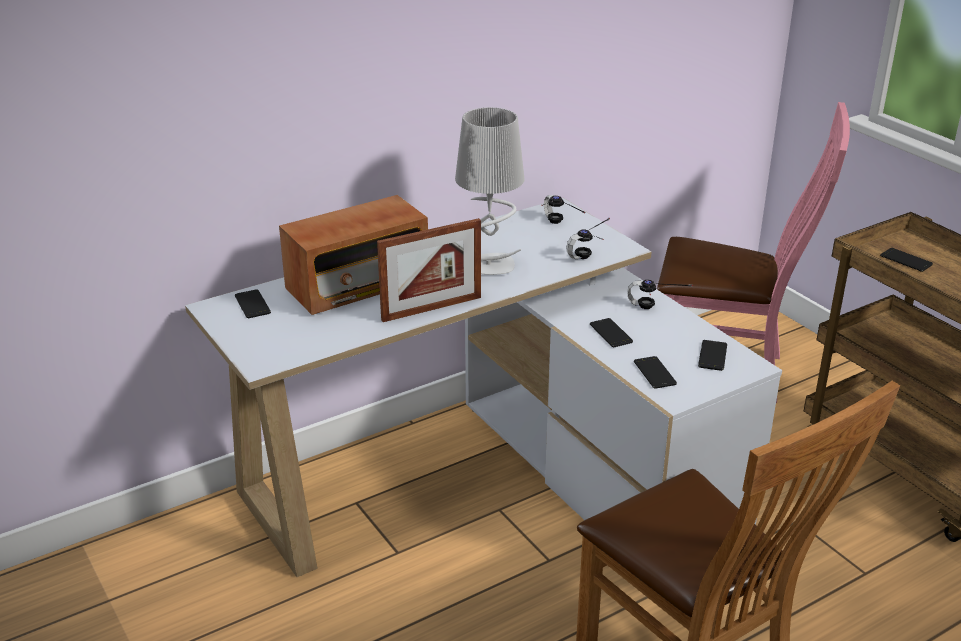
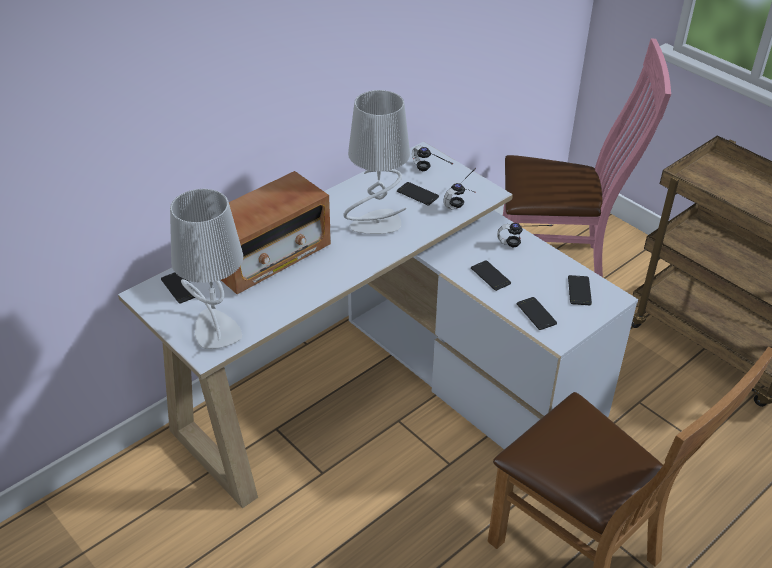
camera: 10 degrees left, 10 degrees up
(277, 345) = (215, 330): none -> grey table lamp
(431, 308) = (340, 275): picture frame -> none
(906, 260) = (720, 183): phone -> phone (417, 194)

